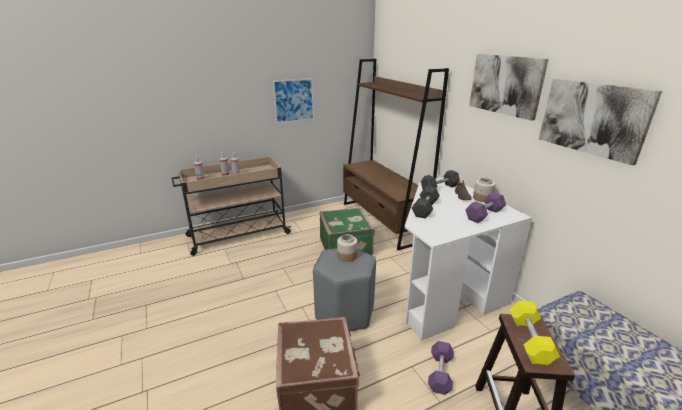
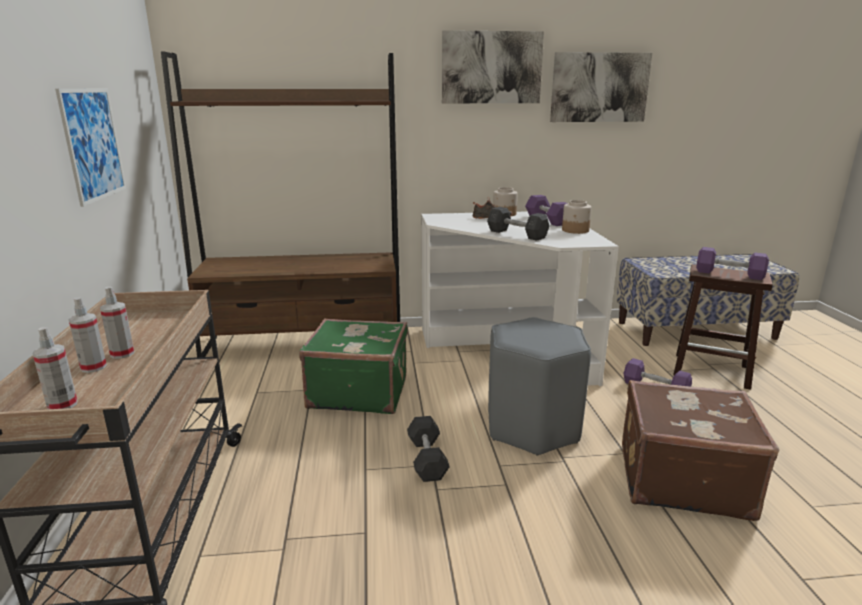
camera: 70 degrees left, 5 degrees down
(347, 256) = (526, 331): jar -> jar (575, 230)
(439, 188) = (457, 221): grey dumbbell -> grey dumbbell (427, 459)
(530, 340) = (729, 274): yellow dumbbell -> purple dumbbell

